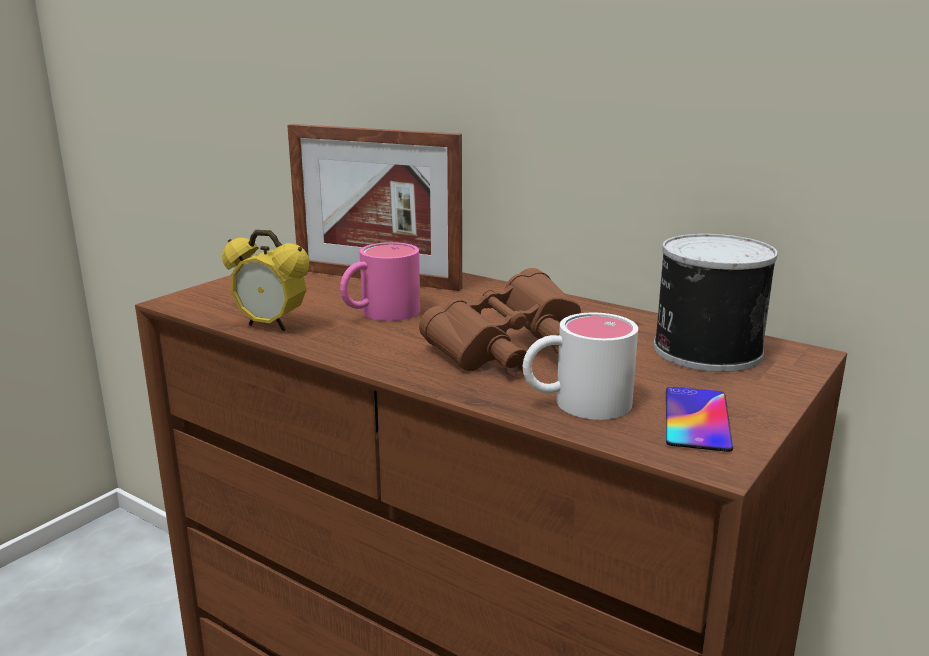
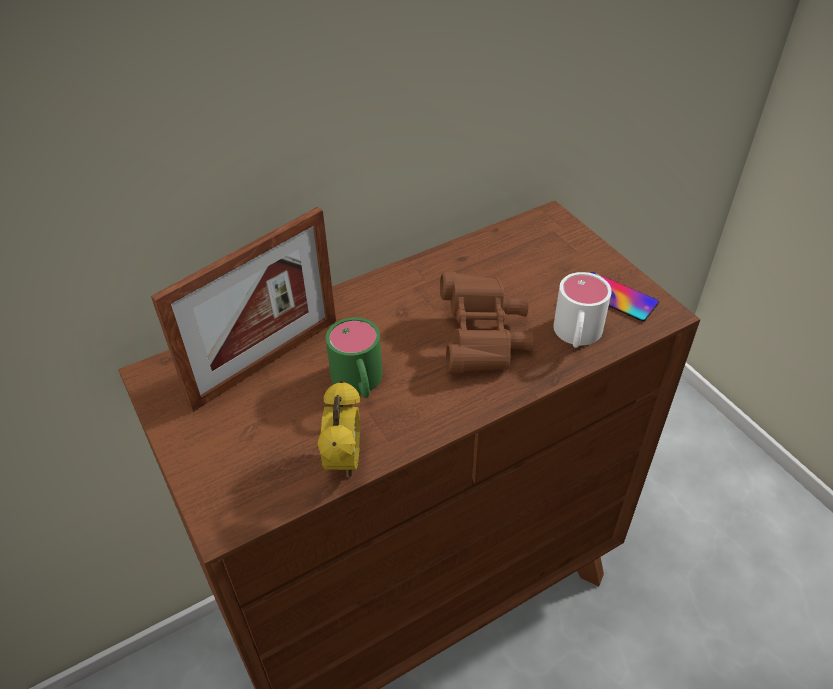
camera: 65 degrees left, 25 degrees up
(271, 326) = (344, 461): alarm clock -> alarm clock turned 45 degrees counterclockwise
(379, 314) = (359, 384): pink mug -> green mug
(704, 350) = (525, 250): can -> none

